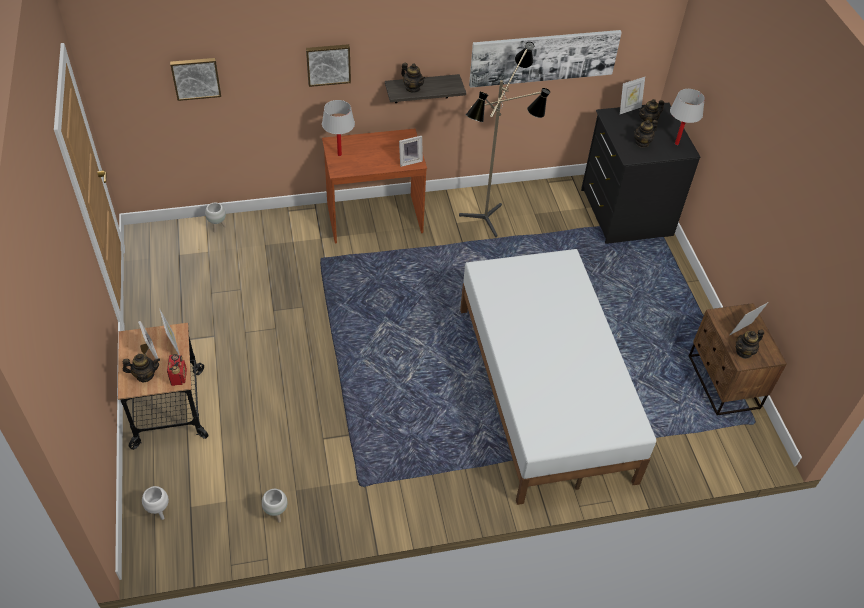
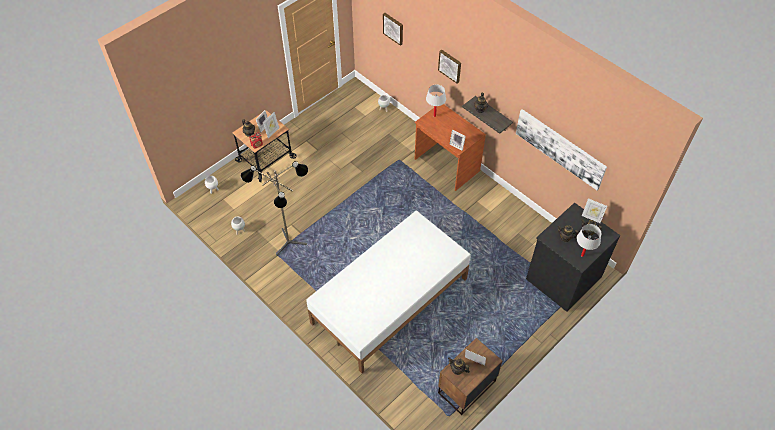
camera: 60 degrees right, 5 degrees up
(490, 221) = (492, 215): floor lamp -> floor lamp (288, 246)

